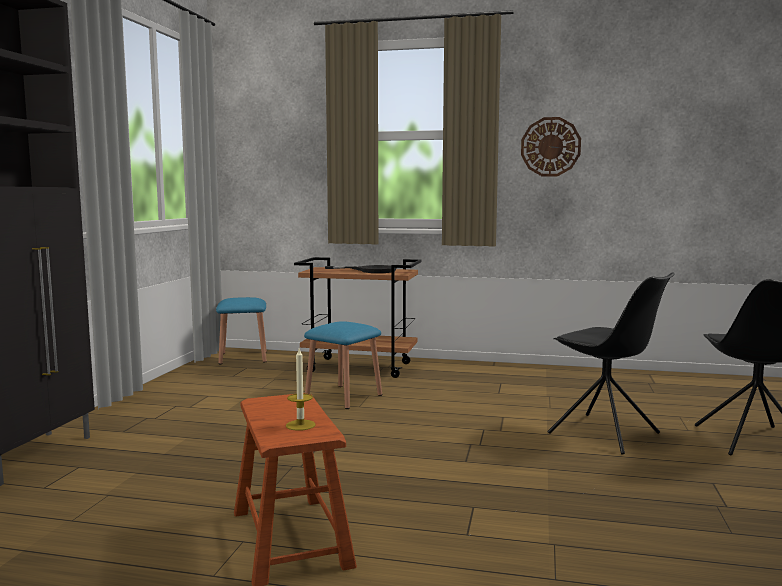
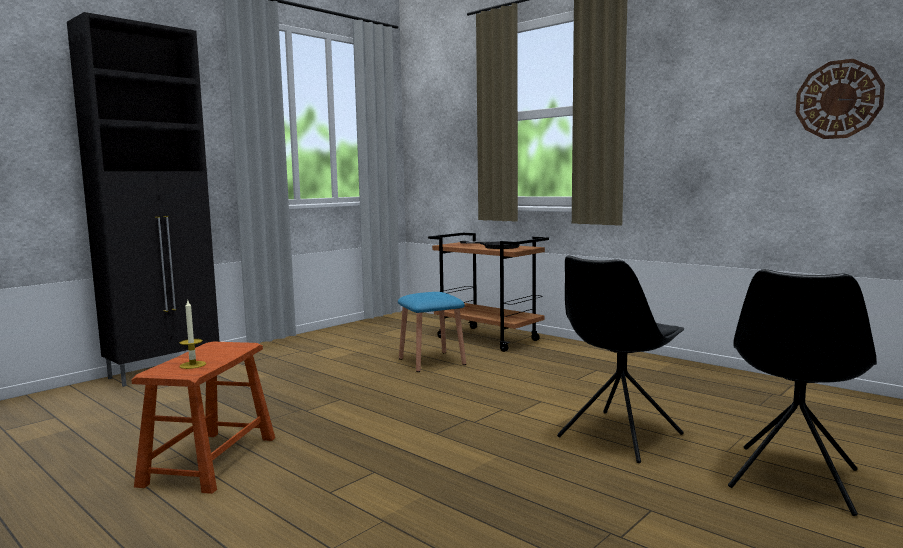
camera: 30 degrees right, 0 degrees up
(243, 357) = (409, 320): blue stool -> none
(550, 147) = (685, 115): wall clock -> wall clock (838, 99)
(605, 434) = (618, 436): black chair -> black chair turned 60 degrees clockwise

